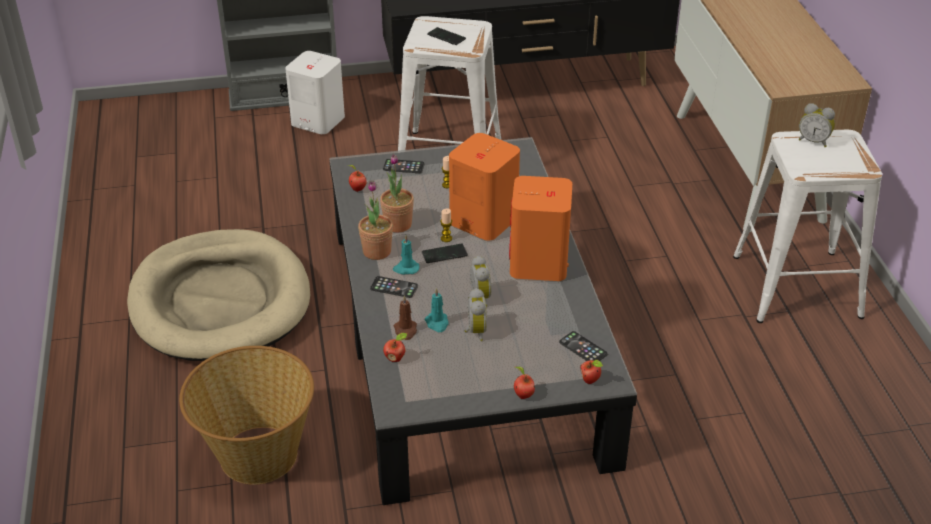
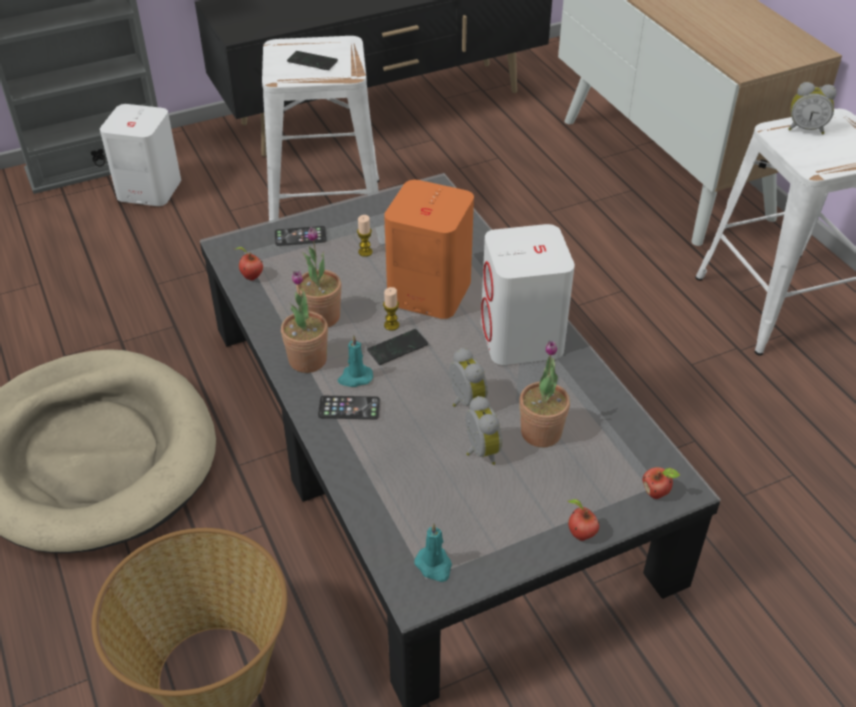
camera: 15 degrees left, 5 degrees up
(395, 358) = (390, 514): apple -> none
(405, 330) = (388, 469): brown candle -> none
(437, 323) = (426, 449): turquoise candle -> turquoise candle (434, 566)
(524, 327) = (541, 432): none -> potted plant
(538, 263) = (521, 339): orange speaker -> white speaker
(583, 348) = (626, 448): phone -> none

